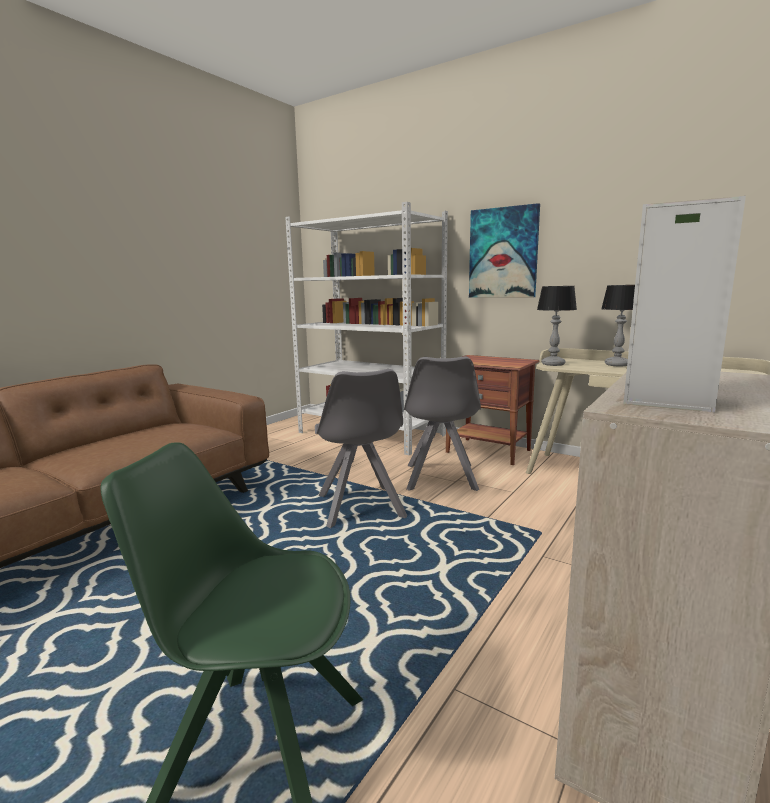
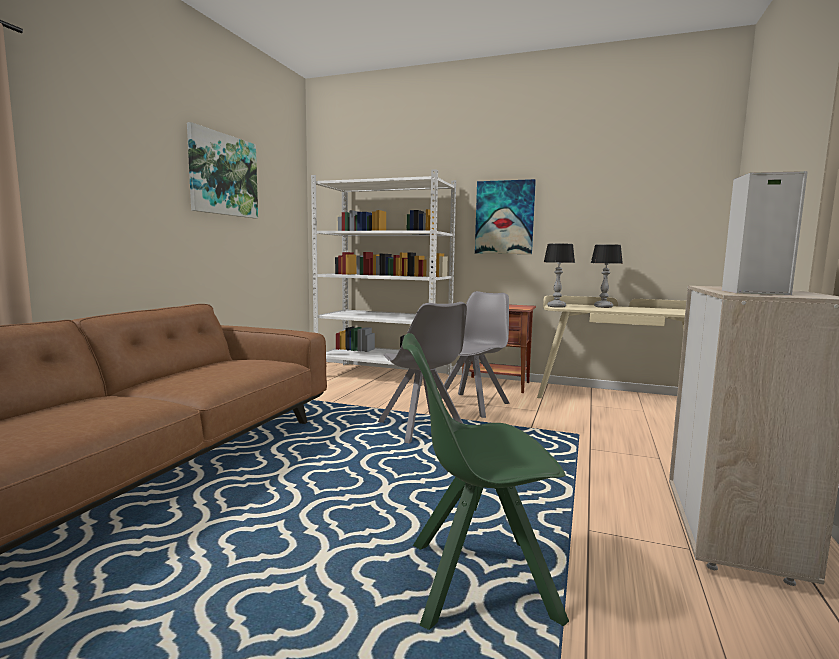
camera: 15 degrees left, 5 degrees down
(188, 225) = (223, 175): none -> picture
(440, 478) = (472, 404): grey chair -> grey chair turned 135 degrees counterclockwise

